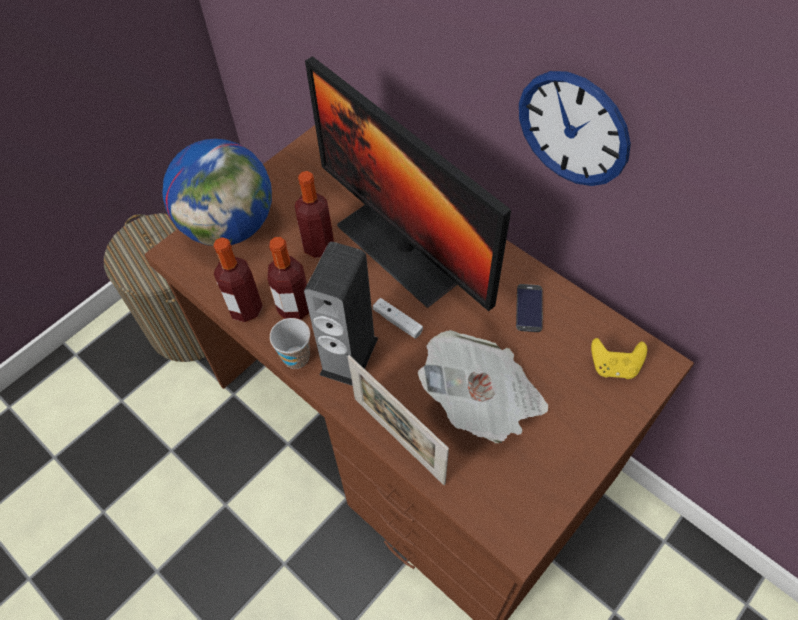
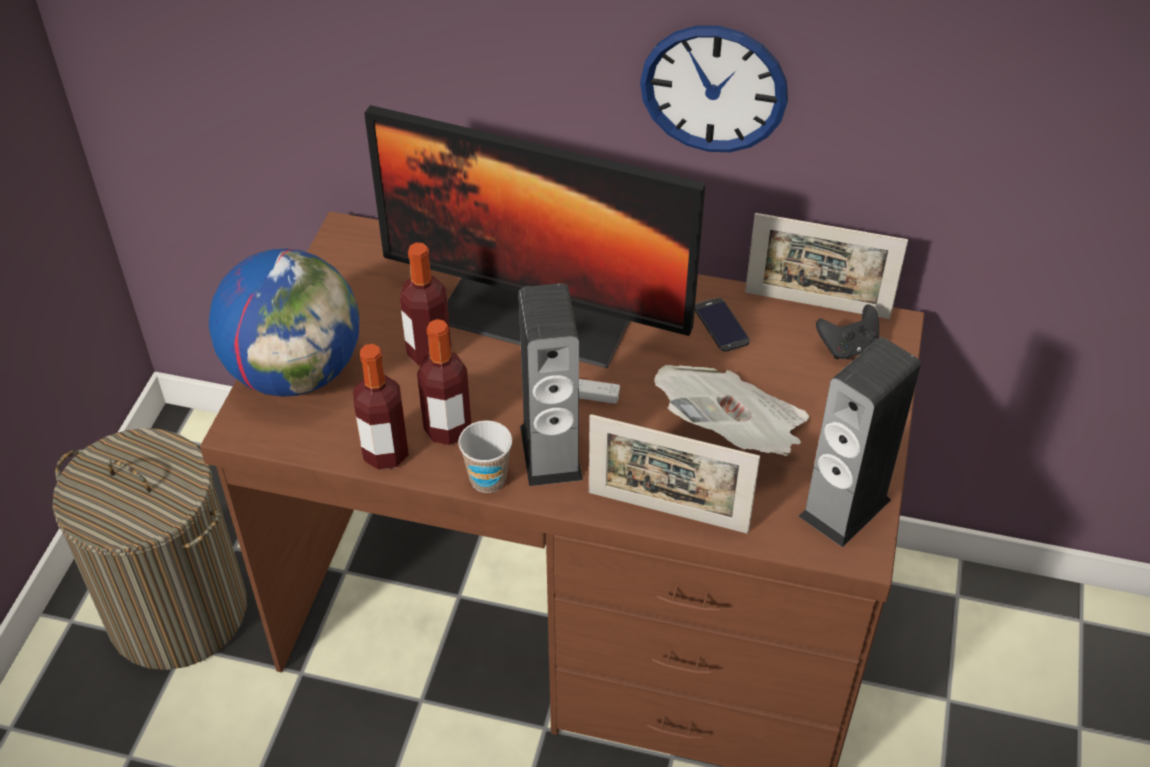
camera: 30 degrees left, 10 degrees down
(528, 499) = (844, 508): none -> speaker
(611, 321) = (817, 305): none -> picture frame
(614, 366) = (848, 347): yellow game controller -> black game controller

